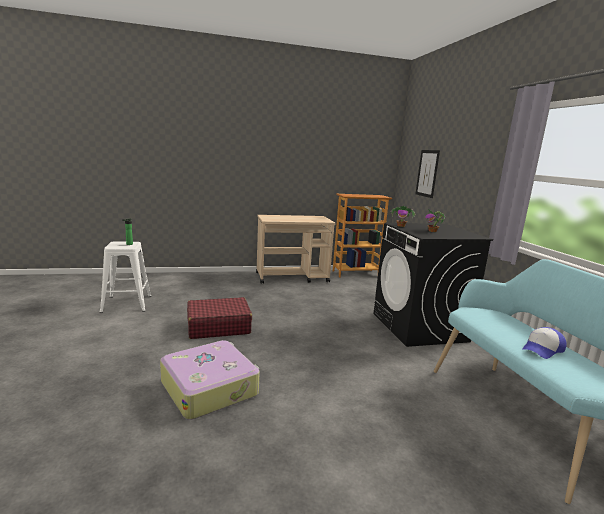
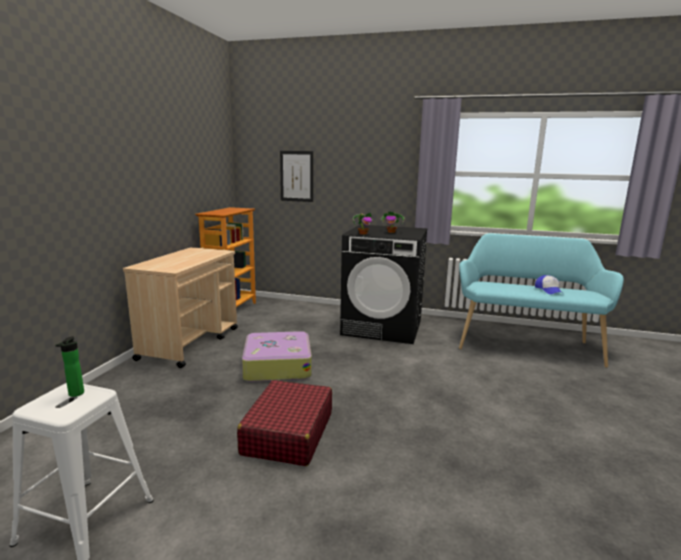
camera: 60 degrees left, 0 degrees up
(210, 387) = (445, 474): suitcase -> suitcase (277, 366)

